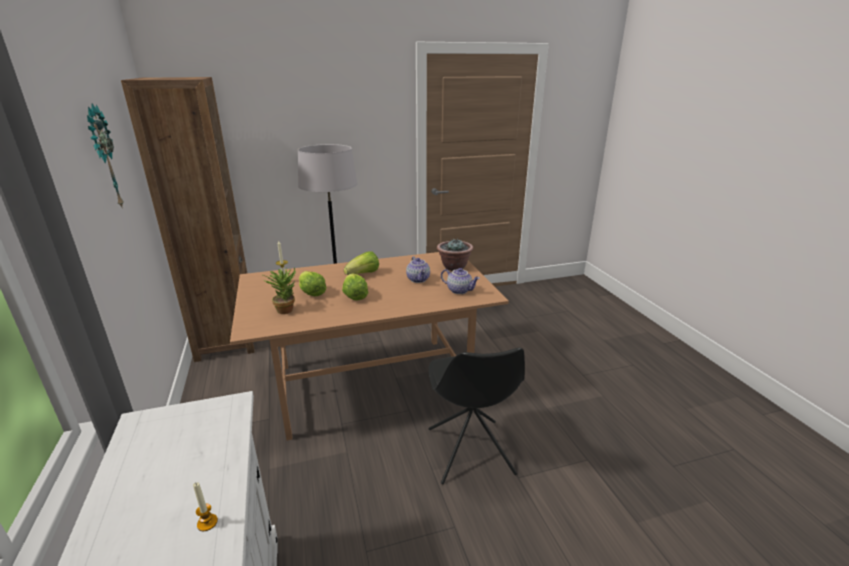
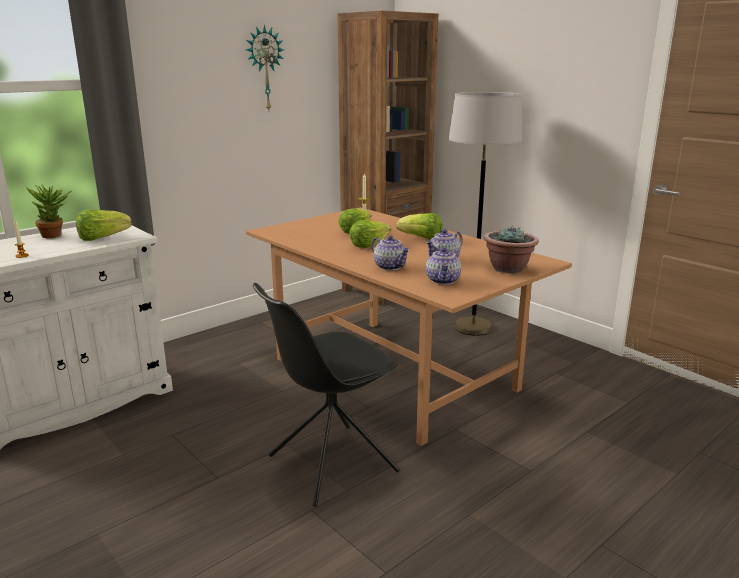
camera: 65 degrees right, 5 degrees down
(205, 434) = (102, 238): none -> lettuce
(286, 309) = (313, 231): potted plant -> potted plant (56, 235)
(415, 299) = (390, 267): none -> teapot

